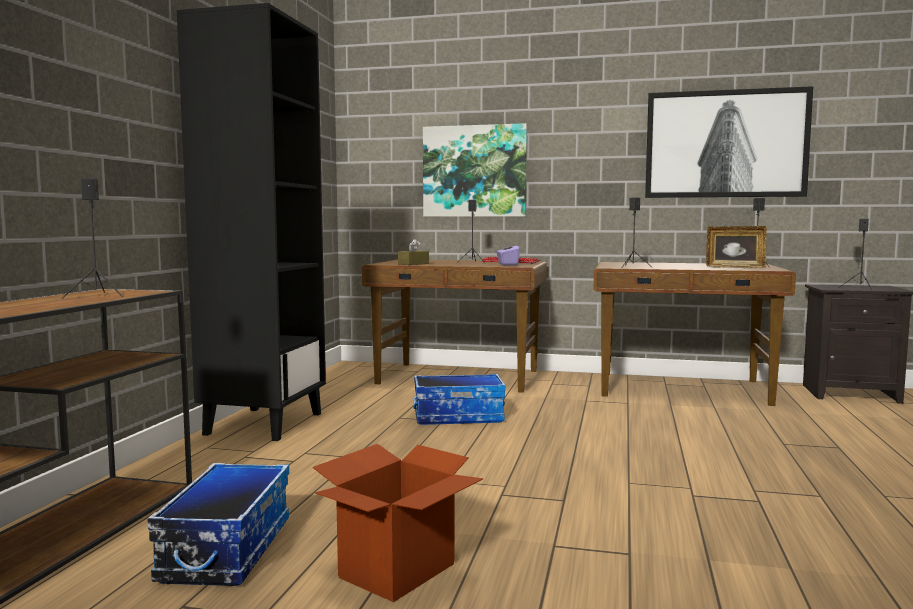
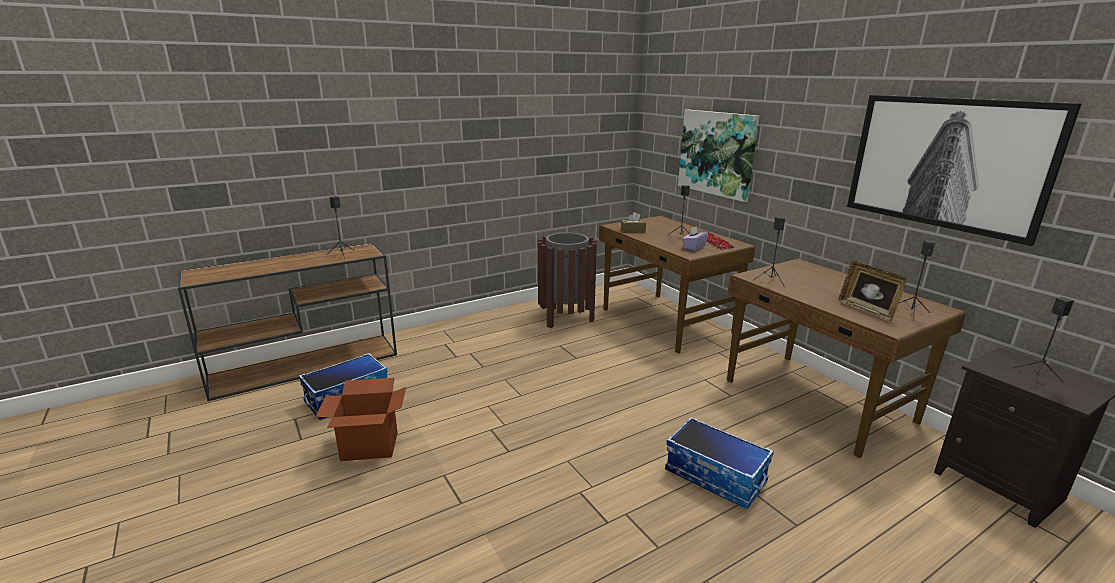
camera: 45 degrees right, 15 degrees up
(264, 423) = (492, 322): black bookcase -> none
(349, 398) = (566, 317): none -> brown trash can
(459, 417) = (591, 359): storage box -> storage box (716, 476)

